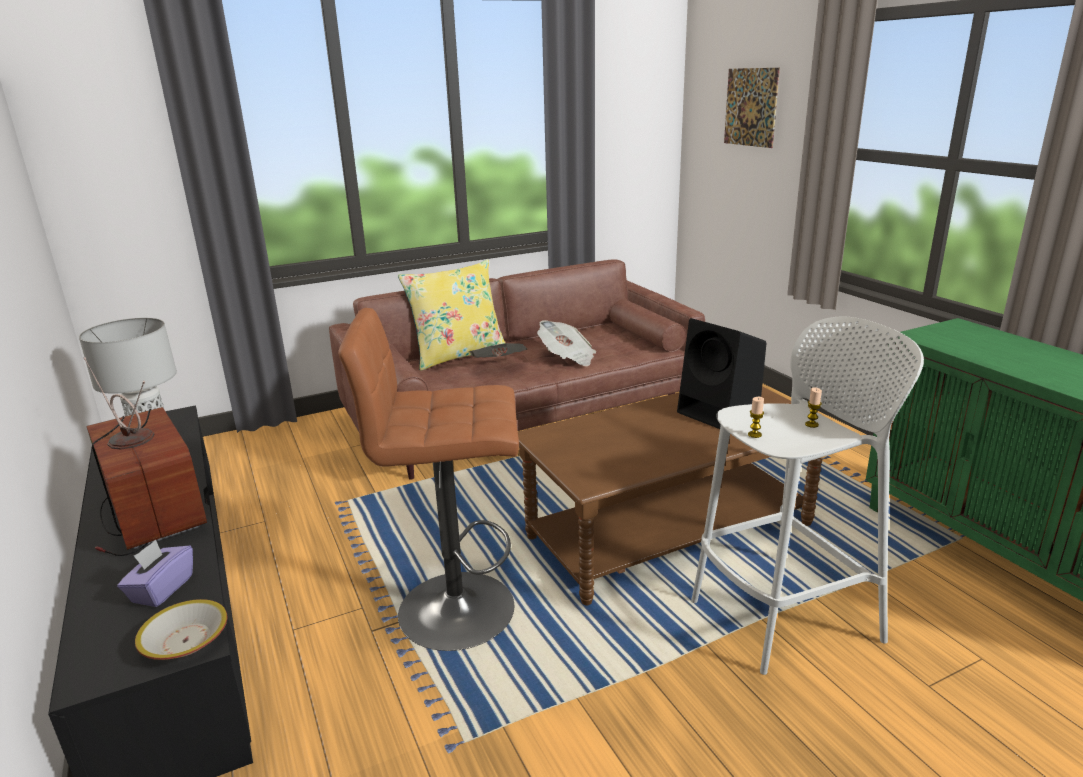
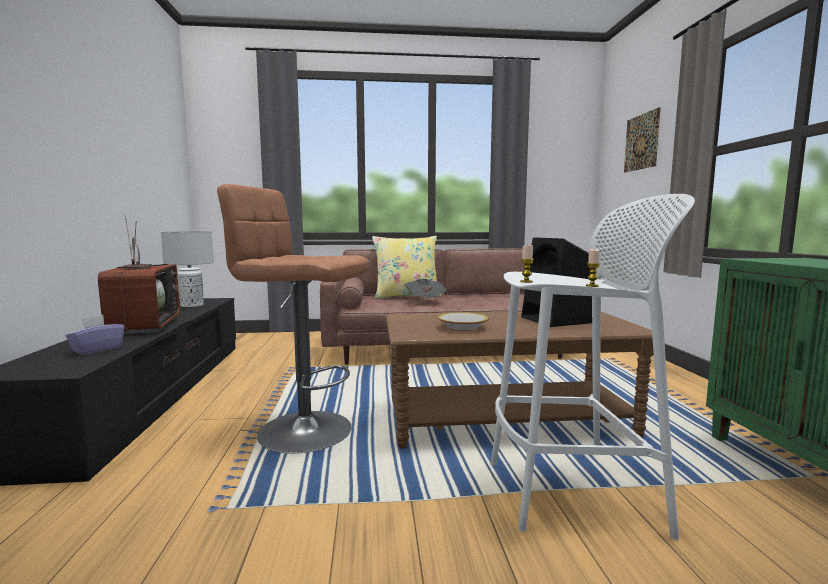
camera: 20 degrees right, 15 degrees down
(185, 641) = (68, 369): bowl -> bowl (463, 327)
(567, 358) = (477, 302): newspaper -> none

